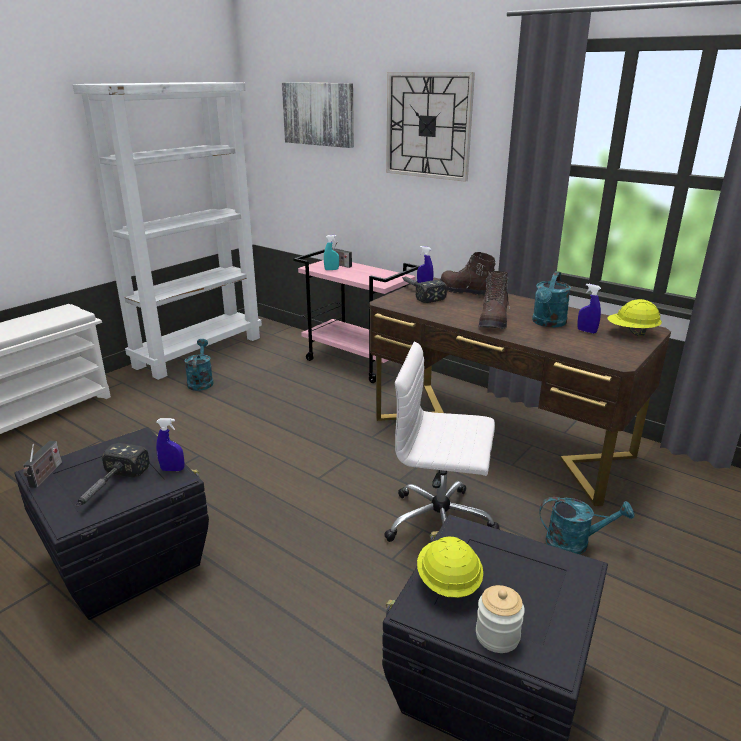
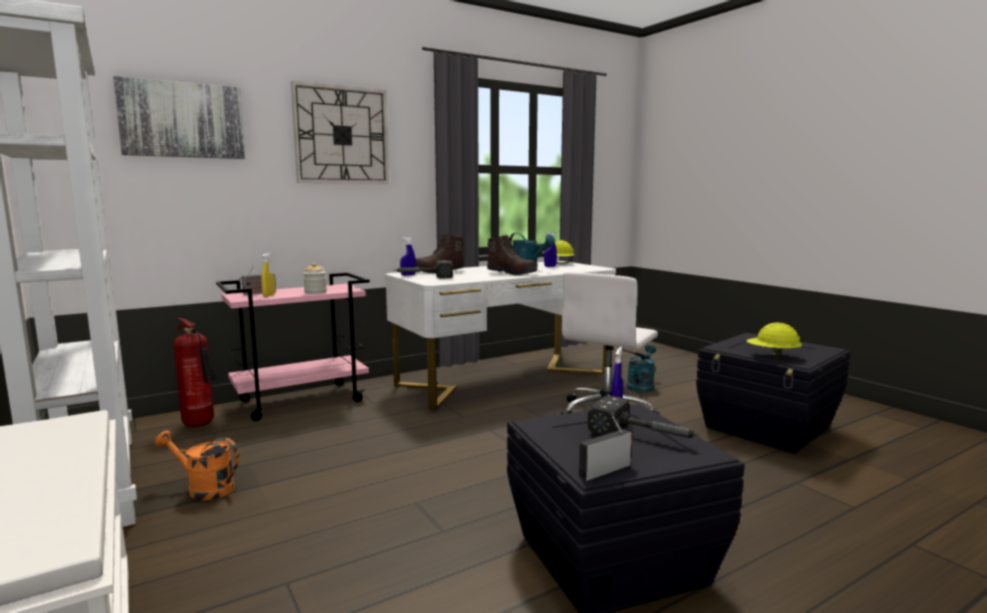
camera: 70 degrees left, 15 degrees down
(45, 476) = (606, 470): radio -> radio turned 60 degrees counterclockwise
(201, 381) = (204, 489): turquoise watering can -> orange watering can
(291, 347) = (201, 425): none -> fire extinguisher
(331, 269) = (269, 295): turquoise spray bottle -> yellow spray bottle
(497, 635) = (814, 353): jar -> jar (315, 292)
(498, 436) = (504, 379): brown desk -> white desk

